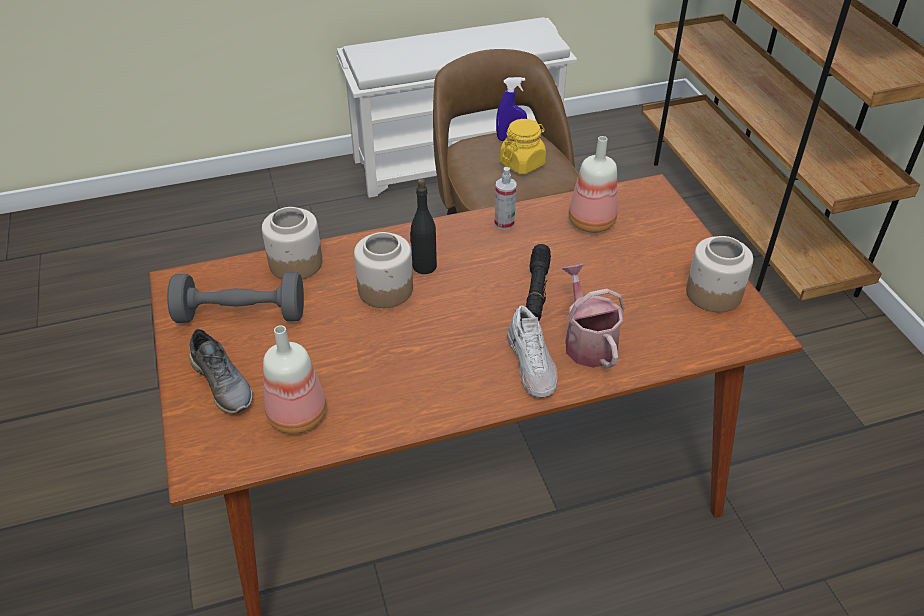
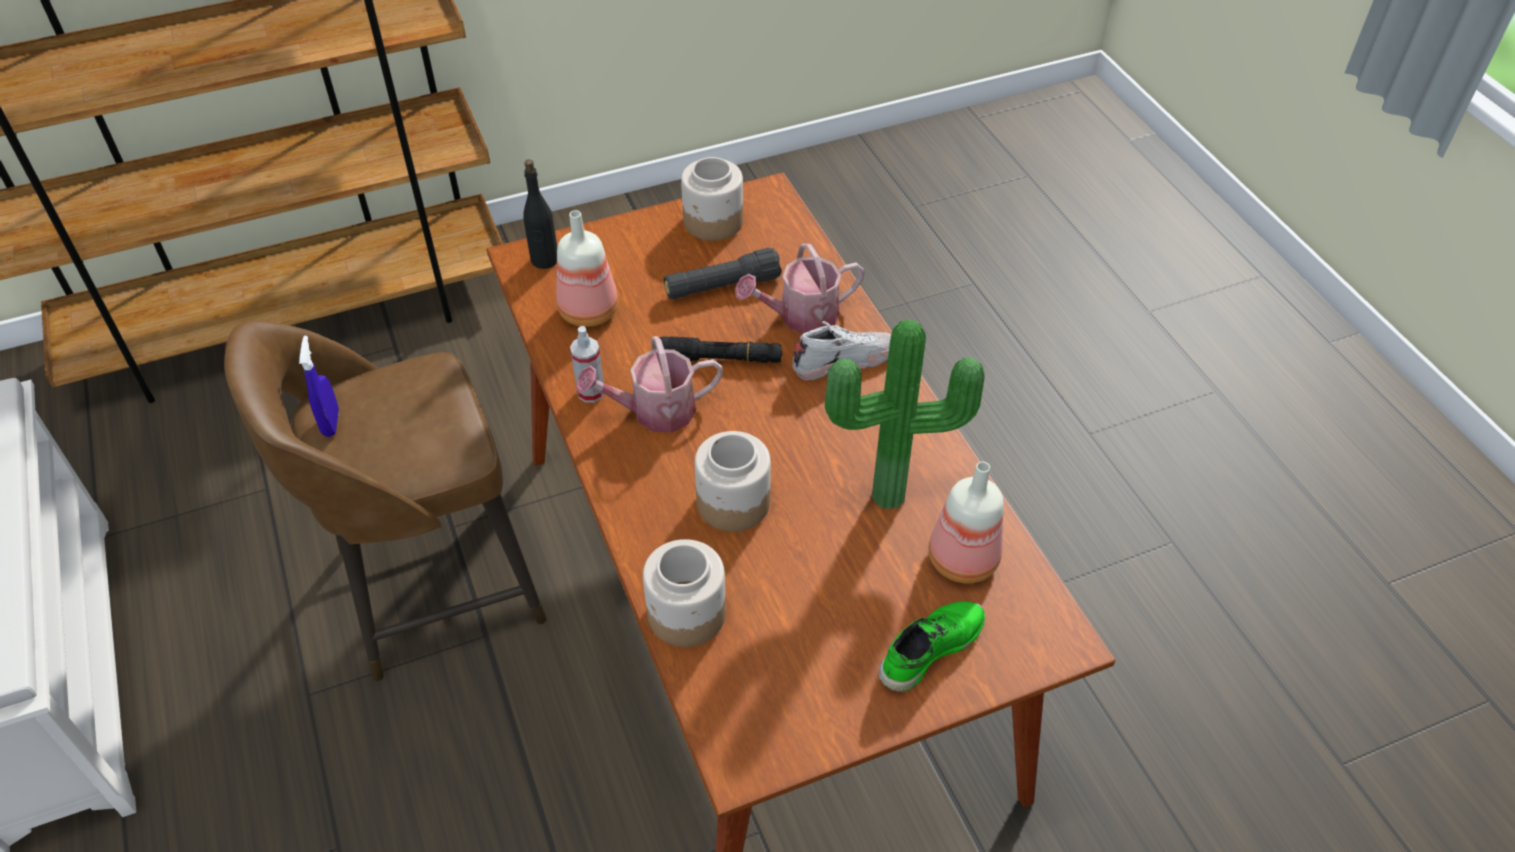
camera: 95 degrees left, 5 degrees up
(224, 383) = (929, 649): grey shoe -> green shoe
(241, 315) = (801, 658): grey dumbbell -> none
(367, 378) = (891, 501): none -> potted plant
(424, 266) = (684, 467): black bottle -> black bottle (544, 260)
(481, 253) = (654, 411): none -> watering can
(522, 163) = (400, 407): yellow jar -> none
(625, 295) = (722, 286): none -> black flashlight

